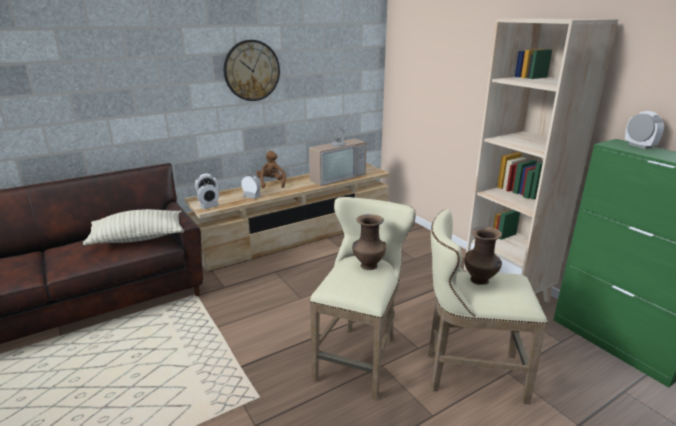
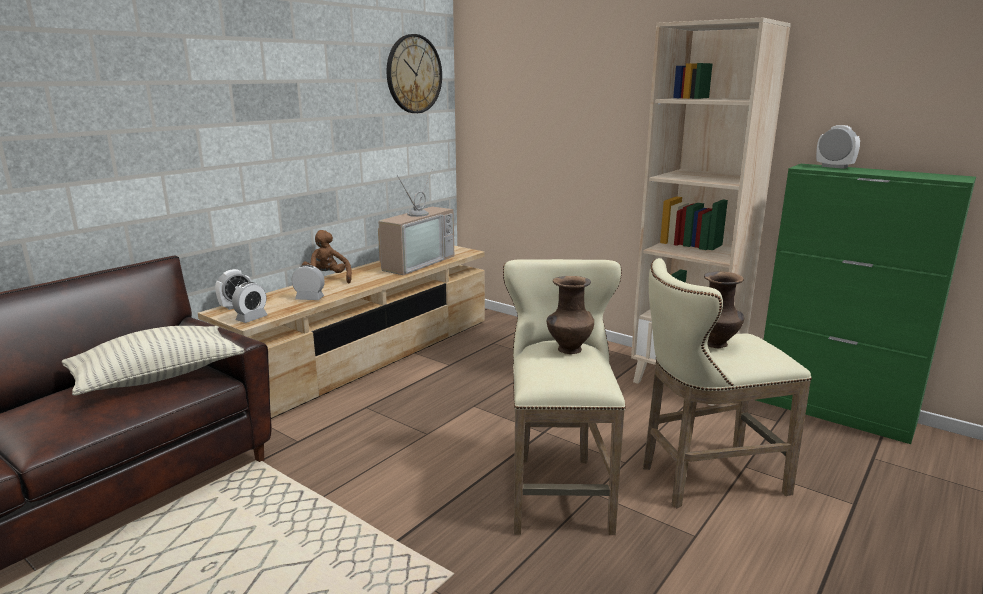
camera: 20 degrees left, 5 degrees down
(251, 70) = (288, 108): wall clock -> wall clock (414, 74)

